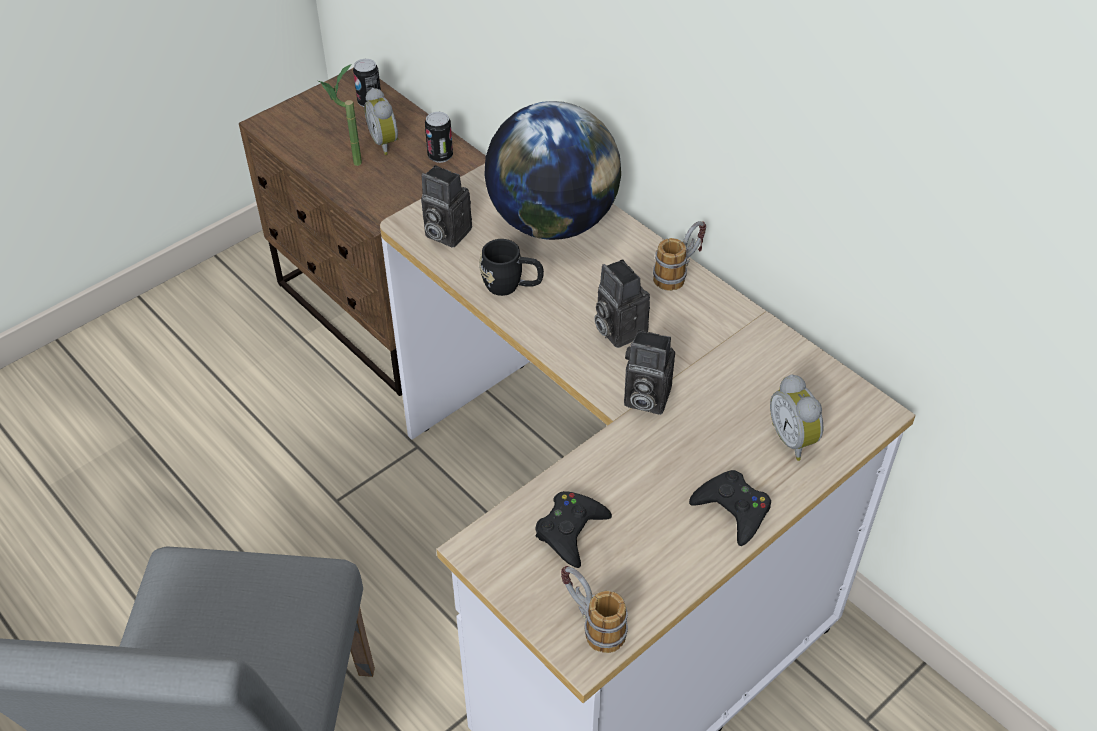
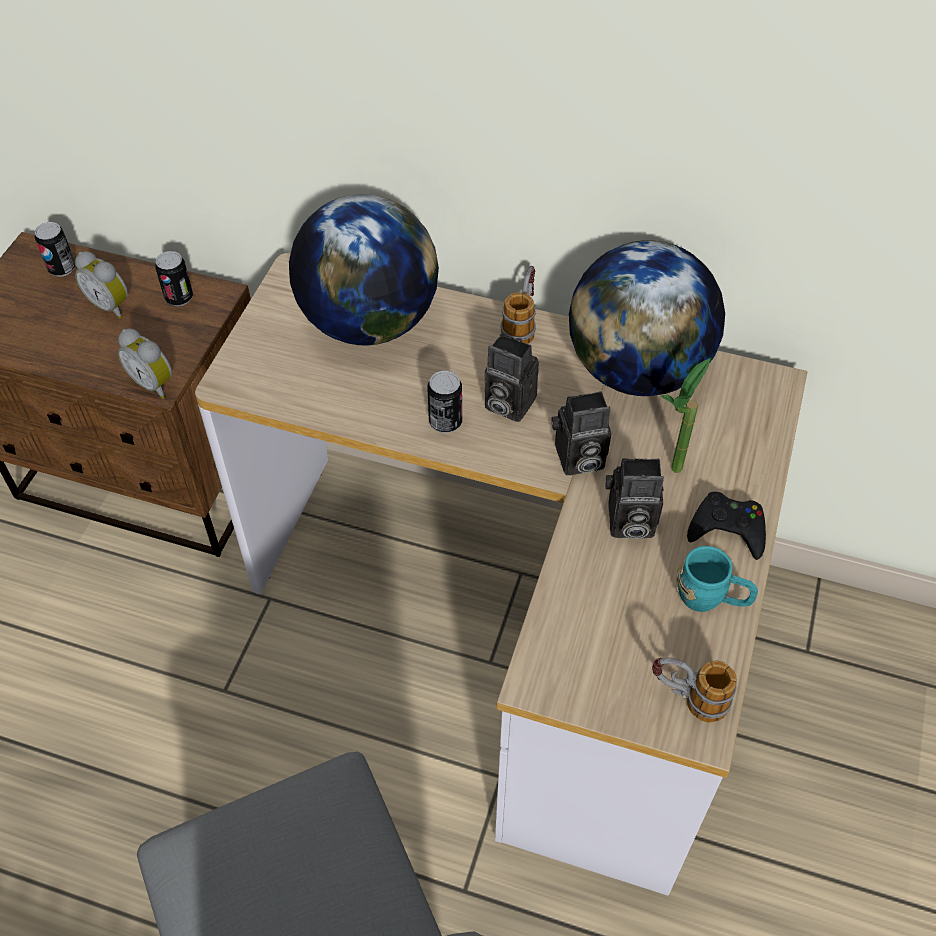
camera: 30 degrees left, 5 degrees up
(349, 165) = (88, 345): potted plant -> potted plant (670, 476)
(444, 233) = (270, 377): camera -> camera (628, 523)
(511, 286) = (376, 404): black mug -> none
(556, 322) = (445, 422): none -> can
(570, 531) = (606, 620): black game controller -> none
(673, 557) = (711, 599): none -> turquoise mug
(753, 350) = (637, 370): none -> globe
(794, 439) = (730, 439): alarm clock -> alarm clock (155, 383)

